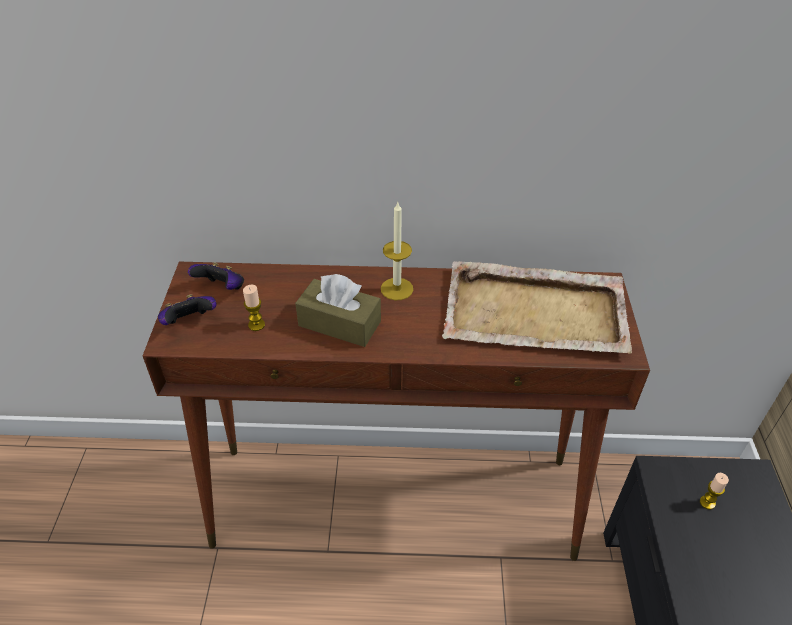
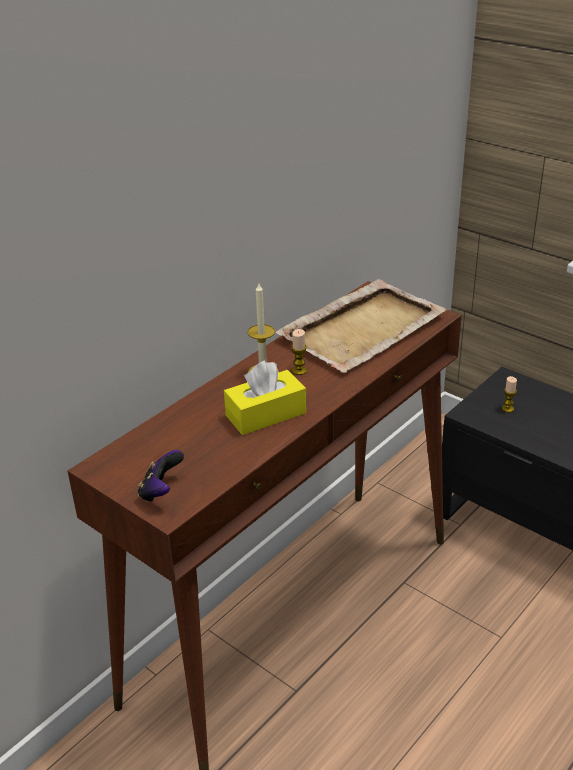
camera: 50 degrees left, 10 degrees down
(222, 289) = (142, 458): game controller -> none
(256, 325) = (213, 456): candle -> candle (299, 370)
(339, 323) = (266, 414): brown tissue box -> yellow tissue box

